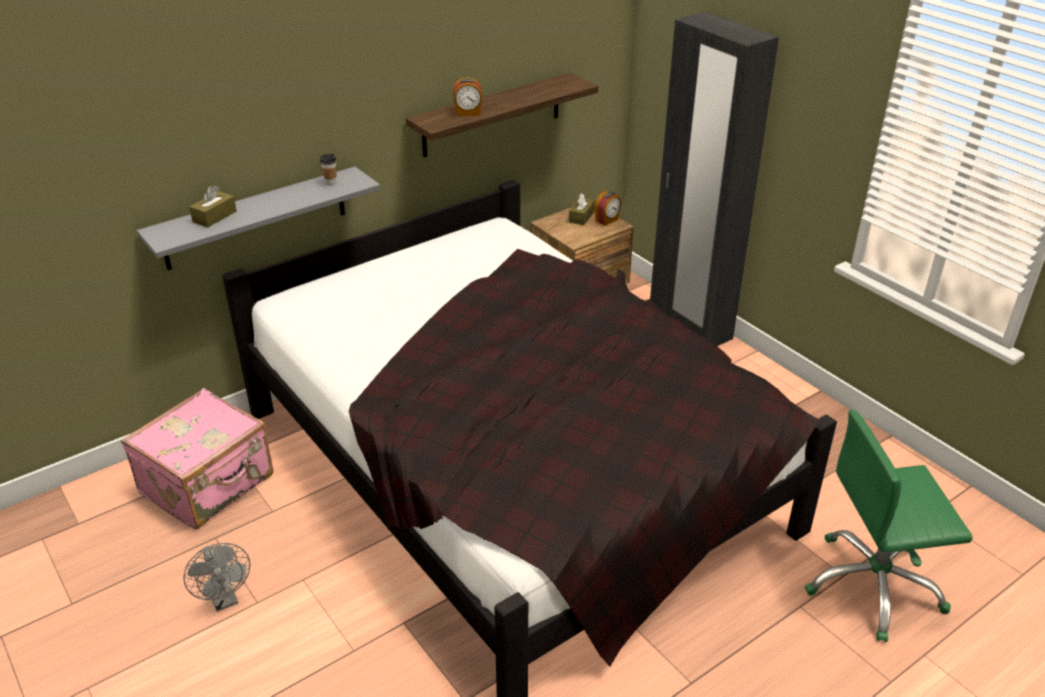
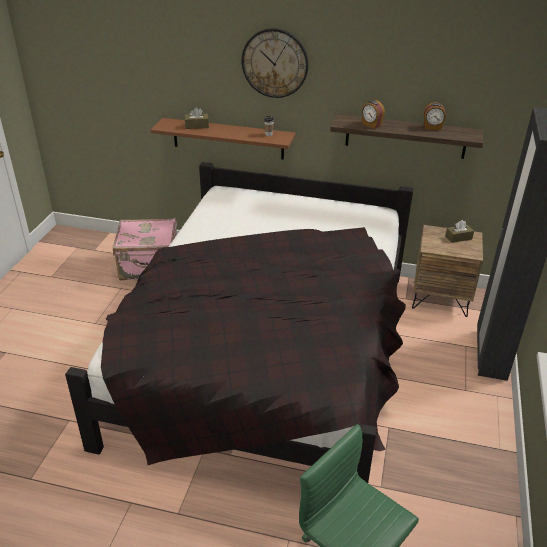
camera: 50 degrees right, 0 degrees up
(225, 600) = (88, 313): grey fan -> none
(255, 218) = (228, 138): grey shelf -> brown shelf
(311, 72) = (275, 63): none -> wall clock
(607, 220) = (471, 248): alarm clock -> alarm clock (432, 127)

